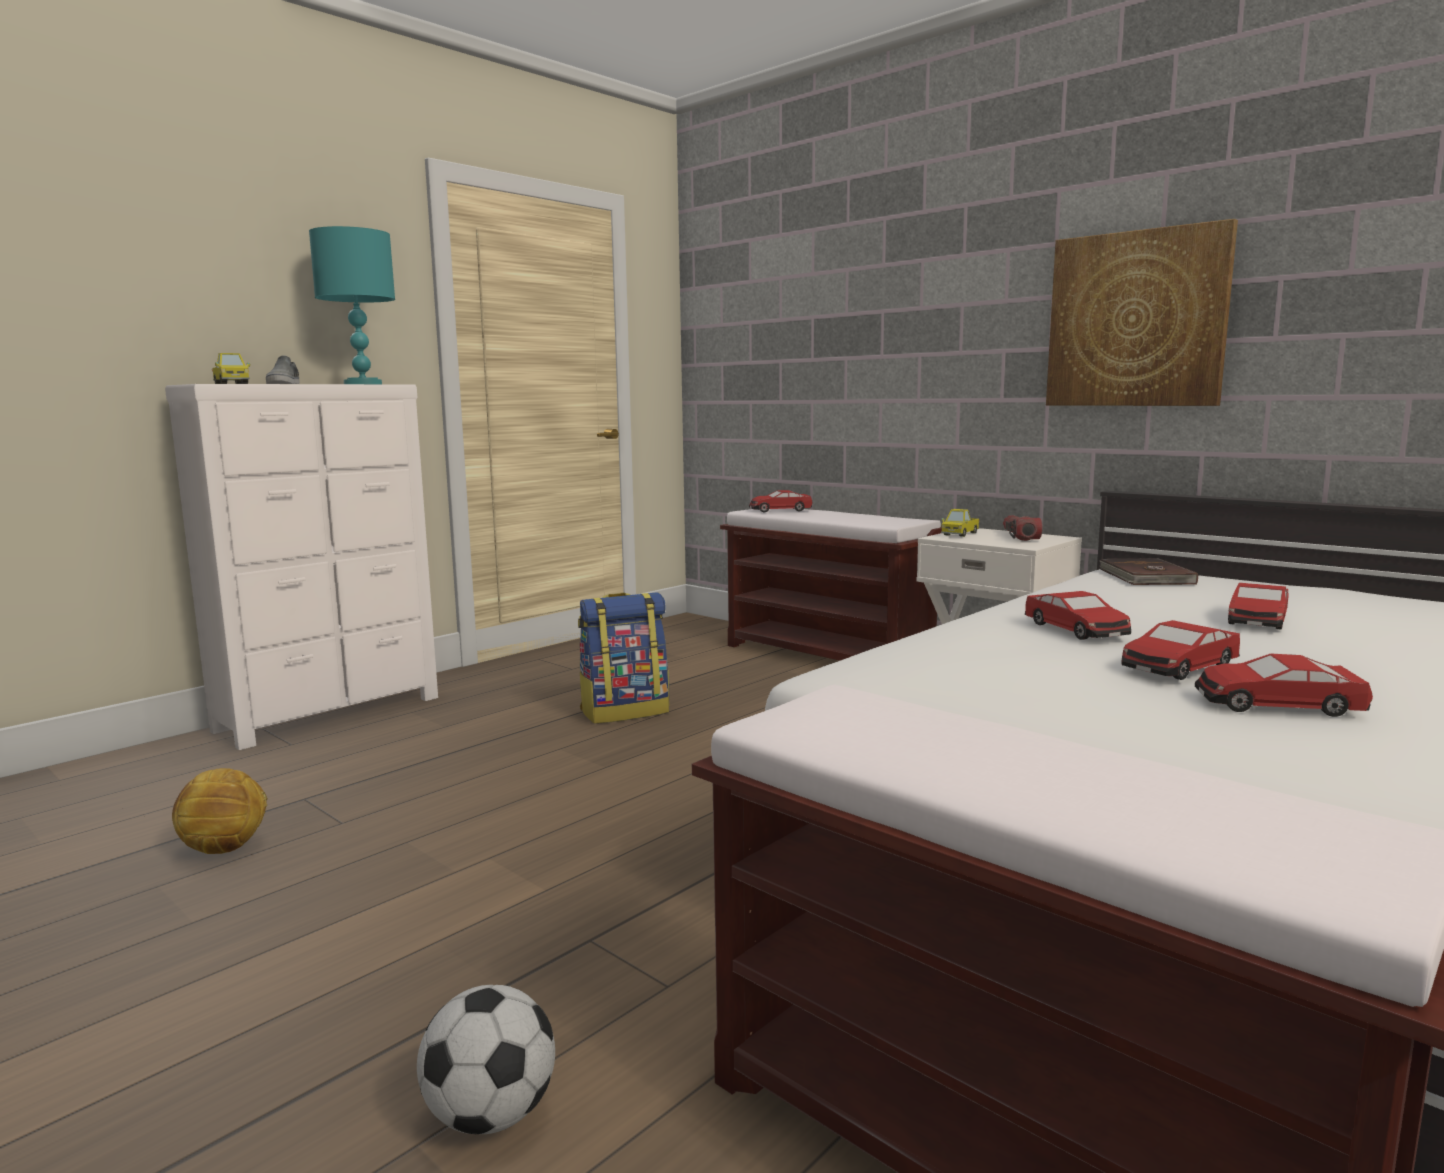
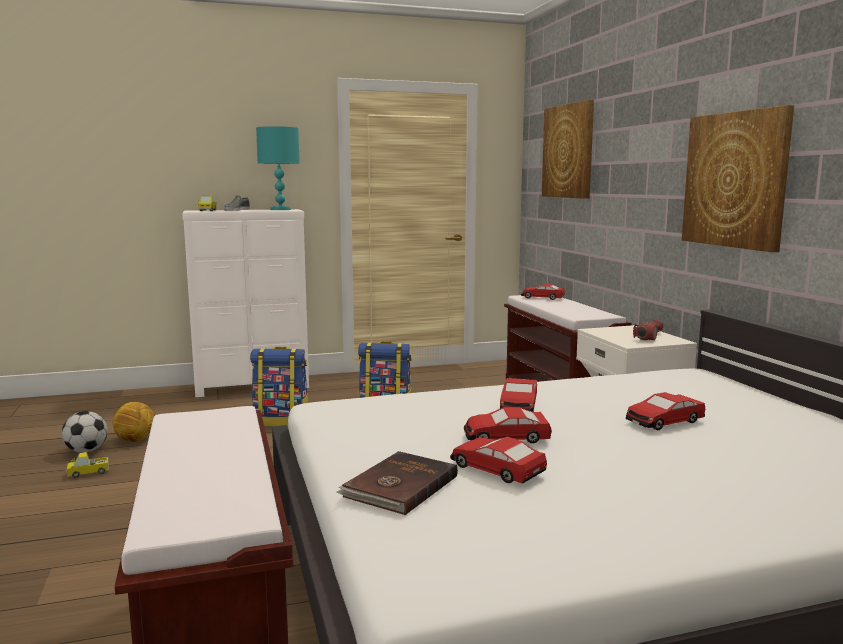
camera: 30 degrees right, 0 degrees up
(473, 755) = (282, 421): none -> backpack
(491, 1115) = (83, 567): football -> football (86, 451)
(792, 299) = (568, 151): none -> picture
(960, 534) = (614, 329): toy truck -> toy truck (88, 473)
(1144, 577) = (687, 379): brown book -> brown book (399, 486)

